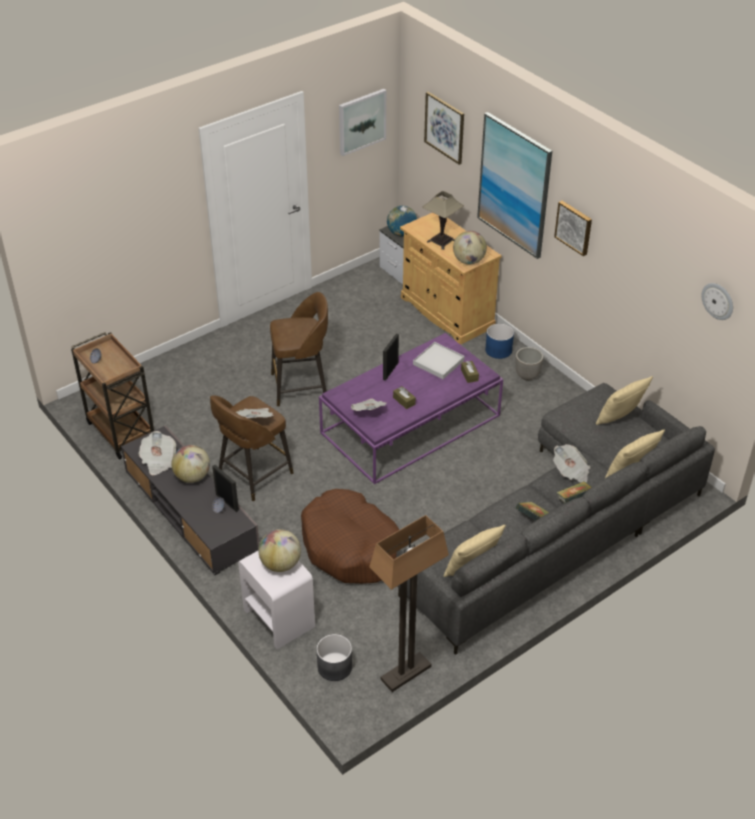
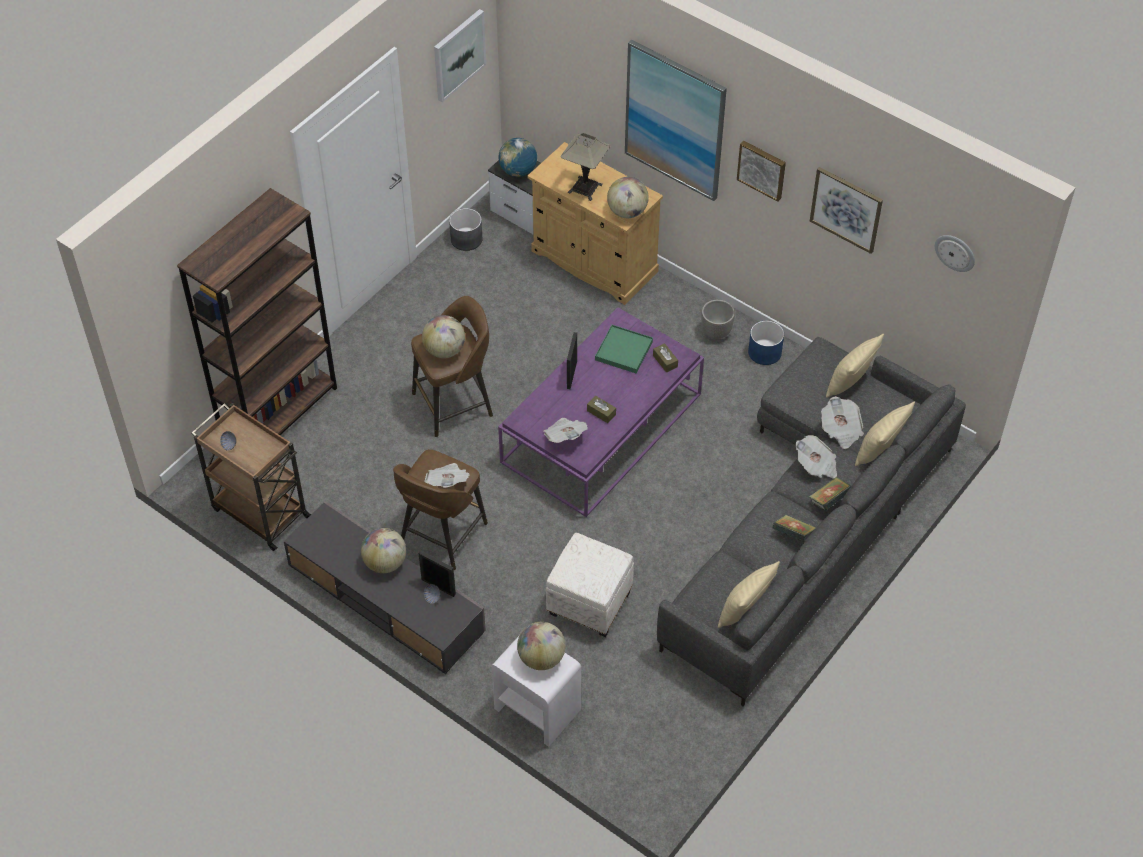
camera: 15 degrees left, 10 degrees up
(158, 461) = (337, 551): newspaper -> newspaper (841, 430)
(166, 368) = (279, 413): none -> brown bookcase
(292, 331) = (444, 350): none -> globe
(335, 666) = (619, 751): grey planter -> grey planter (466, 239)
(352, 547) = (588, 603): brown dog bed -> white ottoman
(406, 673) = (697, 741): floor lamp -> none
(438, 362) = (623, 351): white tray -> green tray
(444, 127) = (568, 50): picture -> picture (846, 209)
(498, 350) = (672, 303): blue planter -> blue planter (764, 352)

